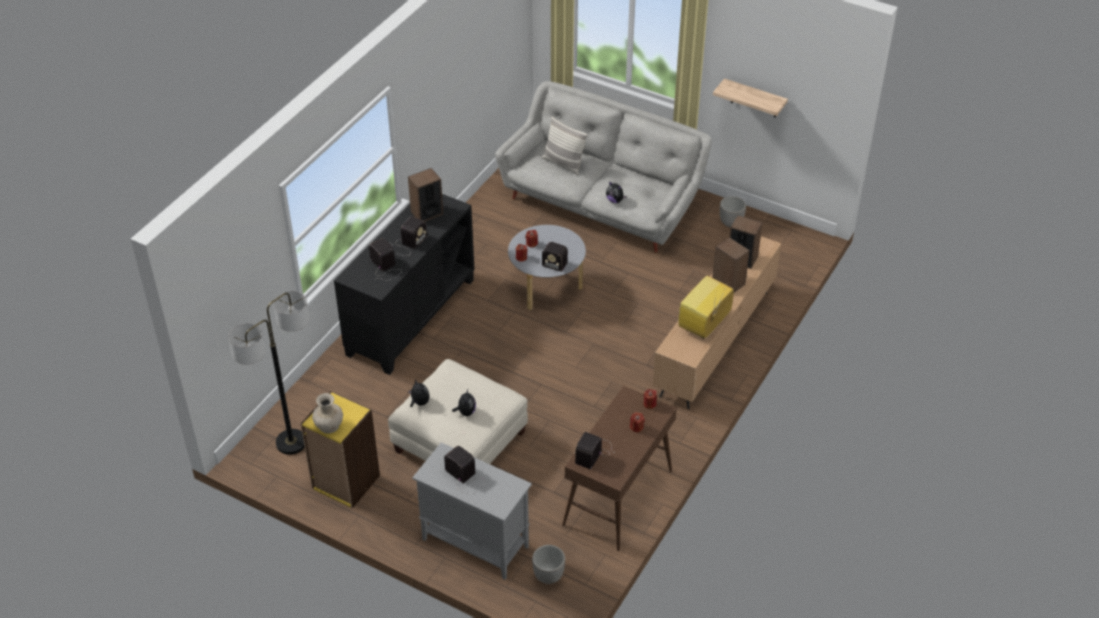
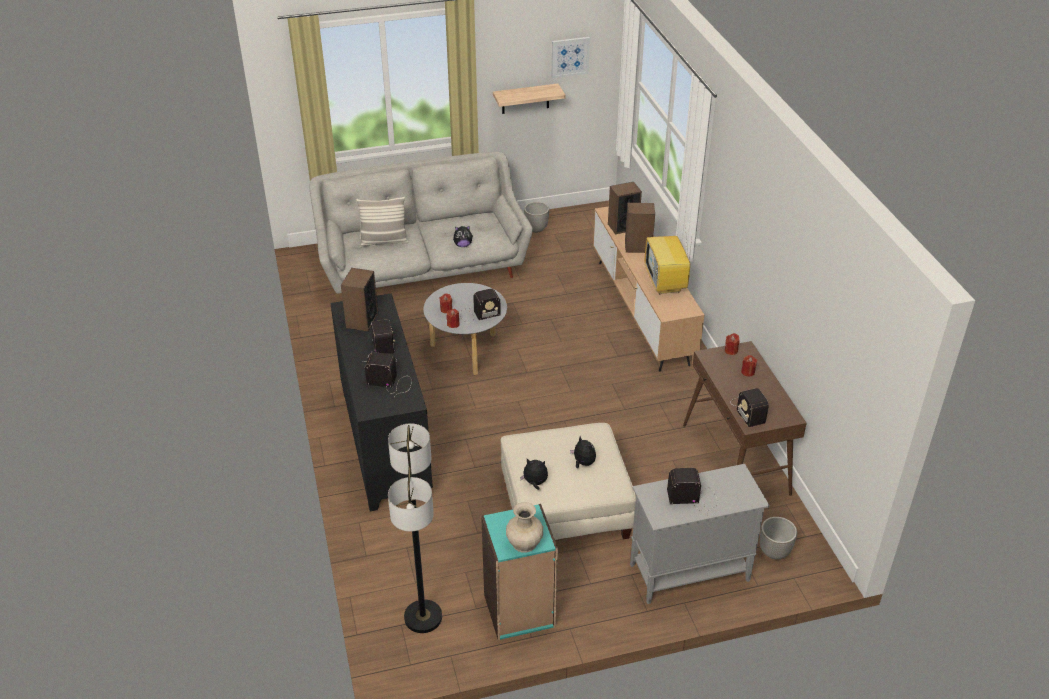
camera: 45 degrees left, 5 degrees down
(345, 482) = (519, 611): yellow bookcase -> turquoise bookcase
(802, 79) = (570, 56): none -> picture

